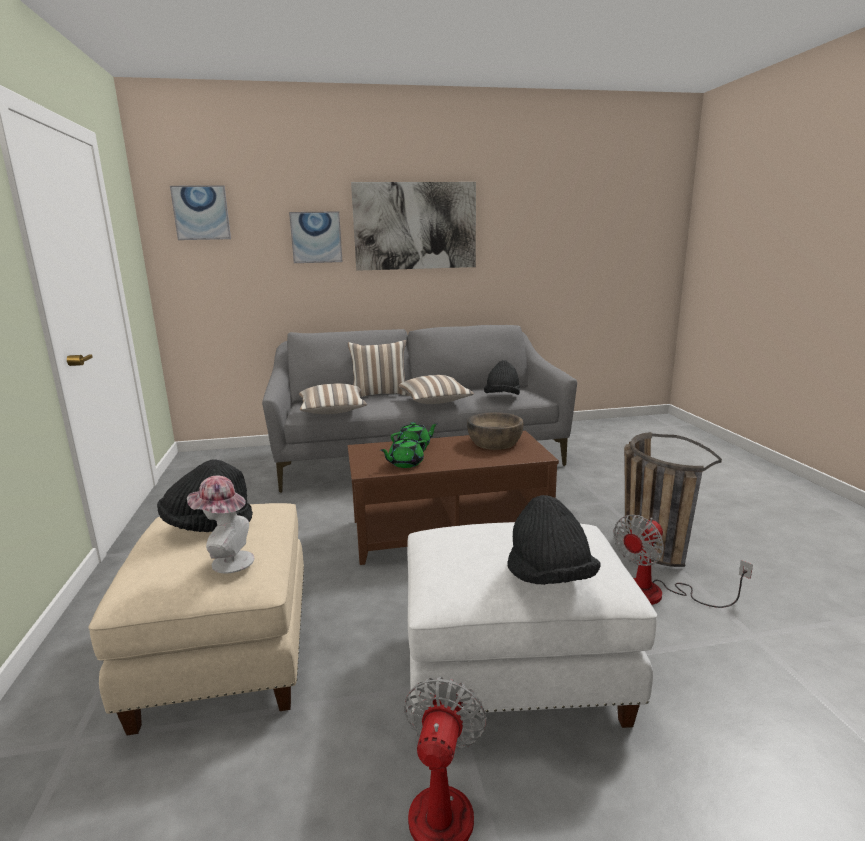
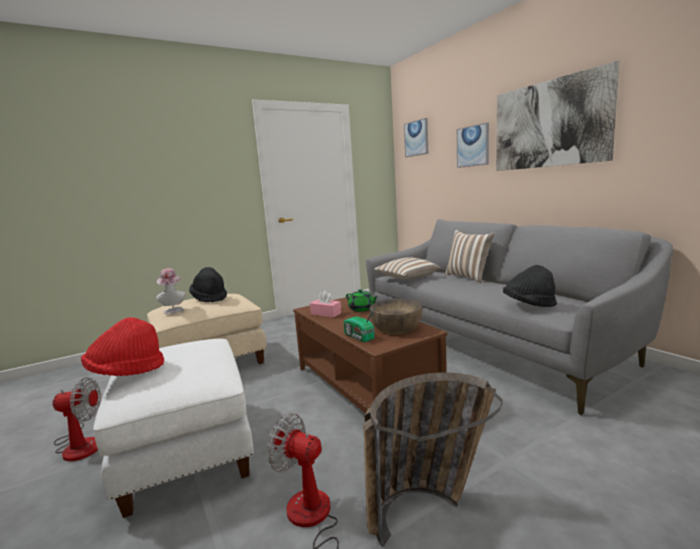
camera: 70 degrees right, 5 degrees down
(405, 464) = (326, 313): green teapot -> pink tissue box
(435, 402) = (471, 291): pillow -> none
(506, 459) = (359, 337): none -> radio
(549, 578) = (127, 372): black hat -> red hat

